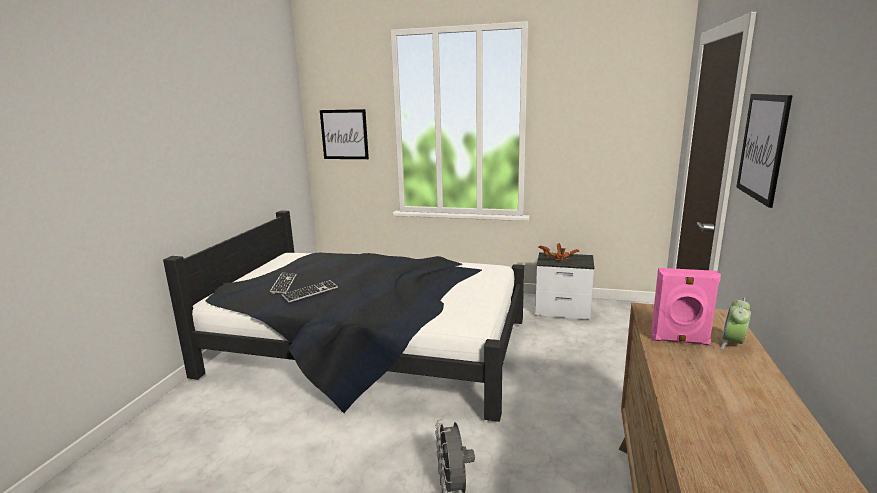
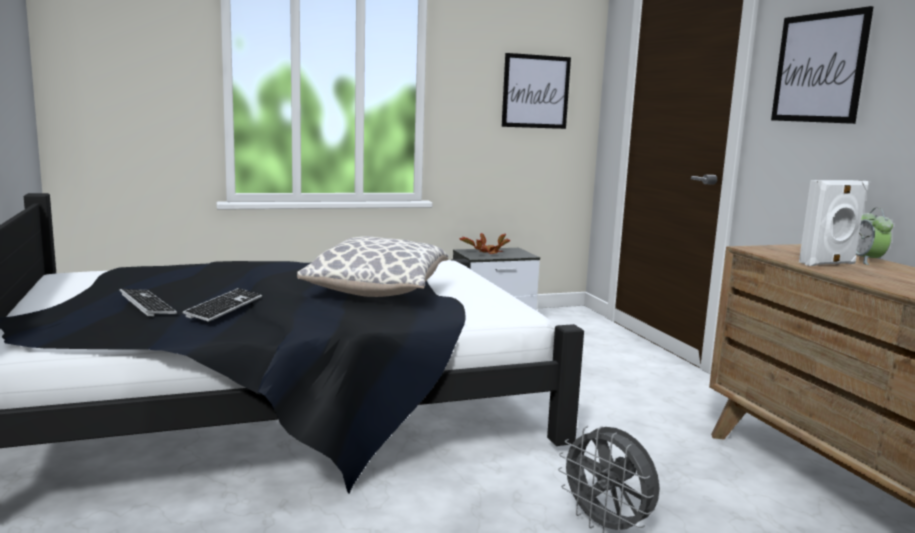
camera: 35 degrees left, 5 degrees down
(344, 134) = (121, 67): picture -> picture (535, 91)
(406, 292) = (377, 292): none -> pillow
(679, 341) = (828, 263): pink speaker -> white speaker

